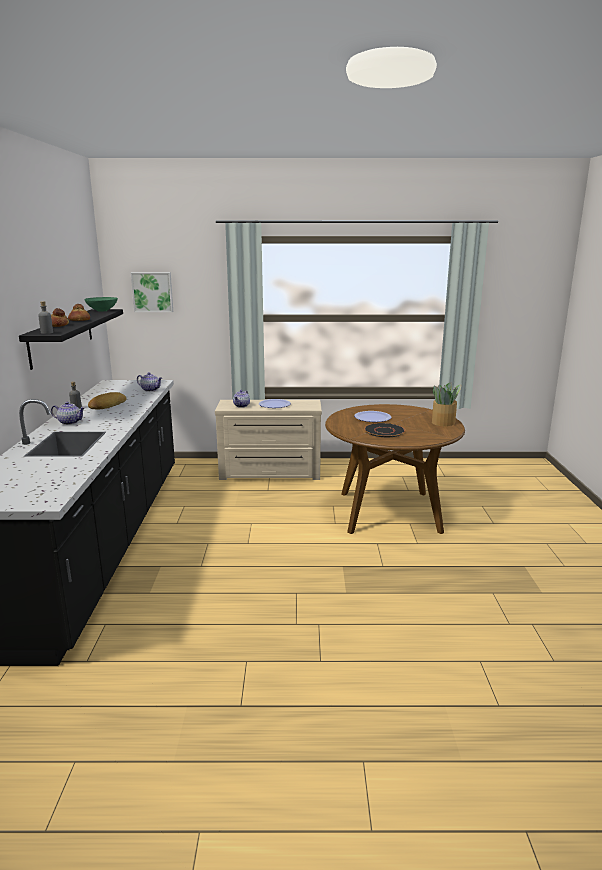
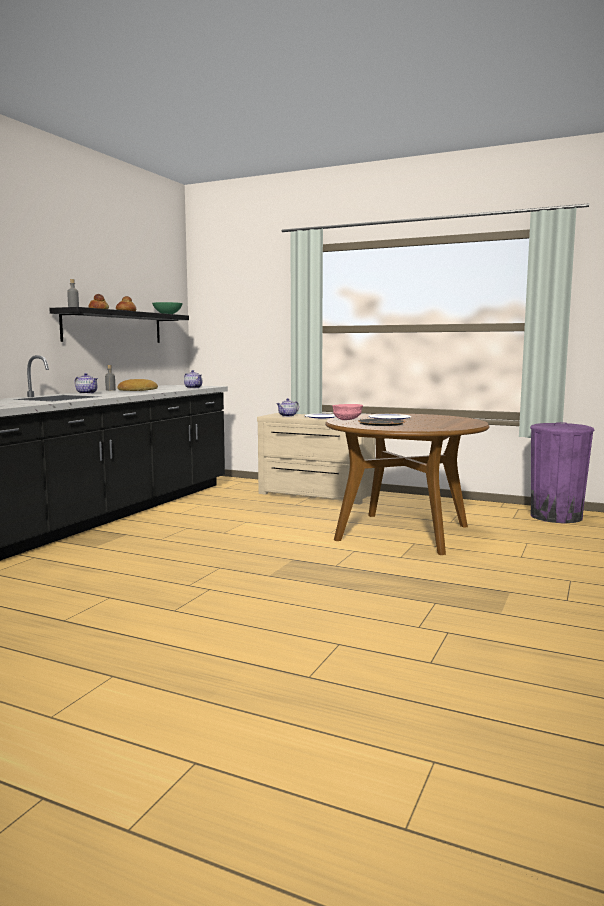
camera: 25 degrees right, 10 degrees down
(152, 292) = (228, 305): picture -> none
(346, 426) = (347, 419): none -> pink bowl
(444, 422) = (464, 423): potted plant -> none
(470, 469) = (556, 516): none -> purple trash can

